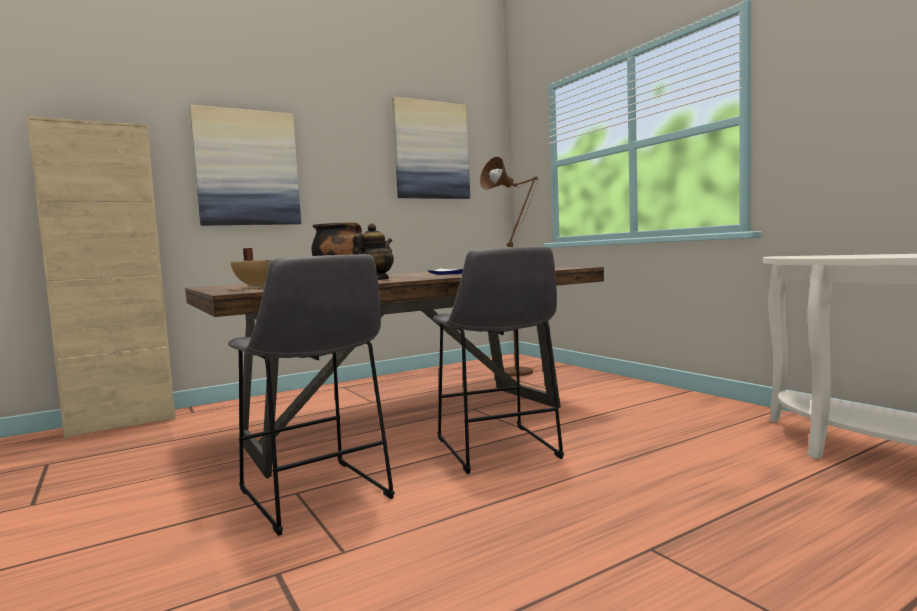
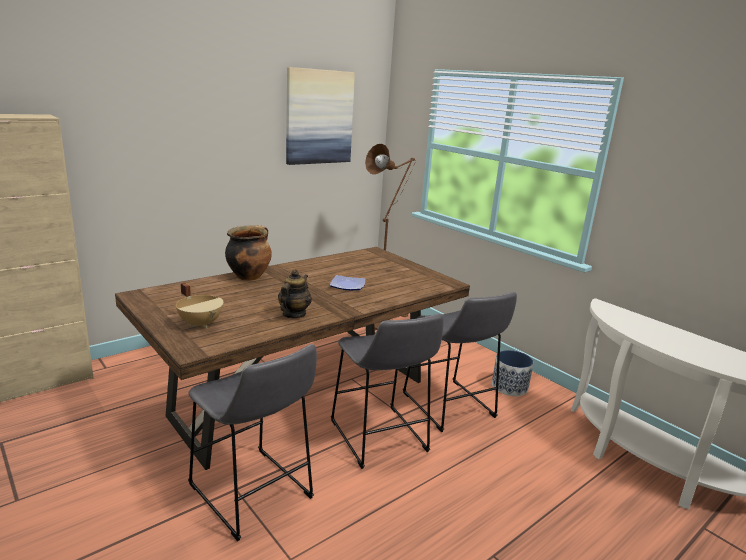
camera: 10 degrees left, 15 degrees up
(247, 168) = (149, 143): picture -> none
(598, 425) = (450, 408): none -> grey stool
(681, 407) = (510, 387): none -> planter

